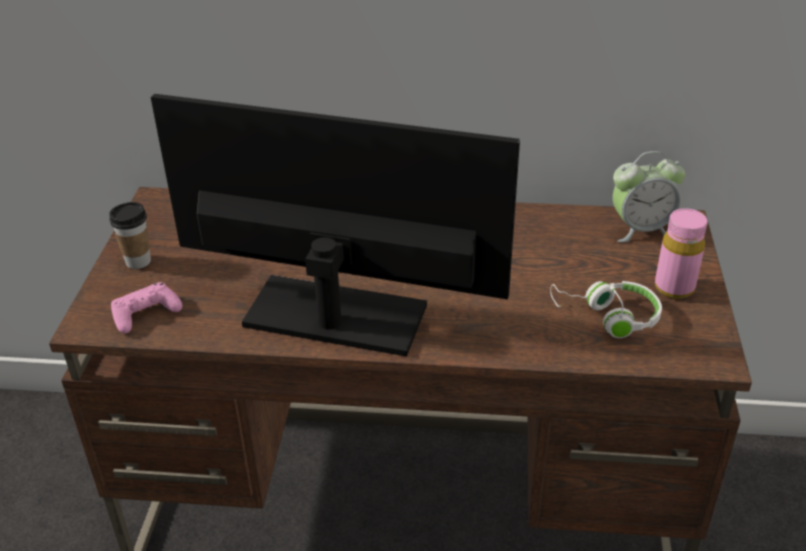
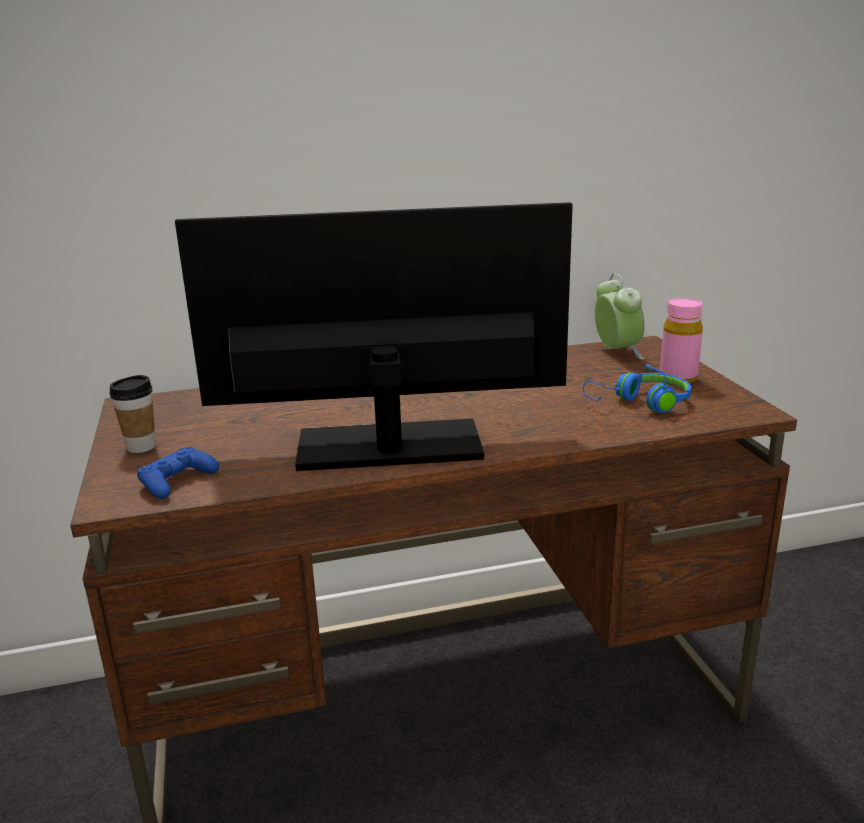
camera: 20 degrees left, 15 degrees down
(145, 313) = (177, 481): pink game controller -> blue game controller
(608, 317) = (641, 403): white headphones -> blue headphones
(641, 229) = (617, 352): alarm clock -> alarm clock turned 75 degrees counterclockwise

